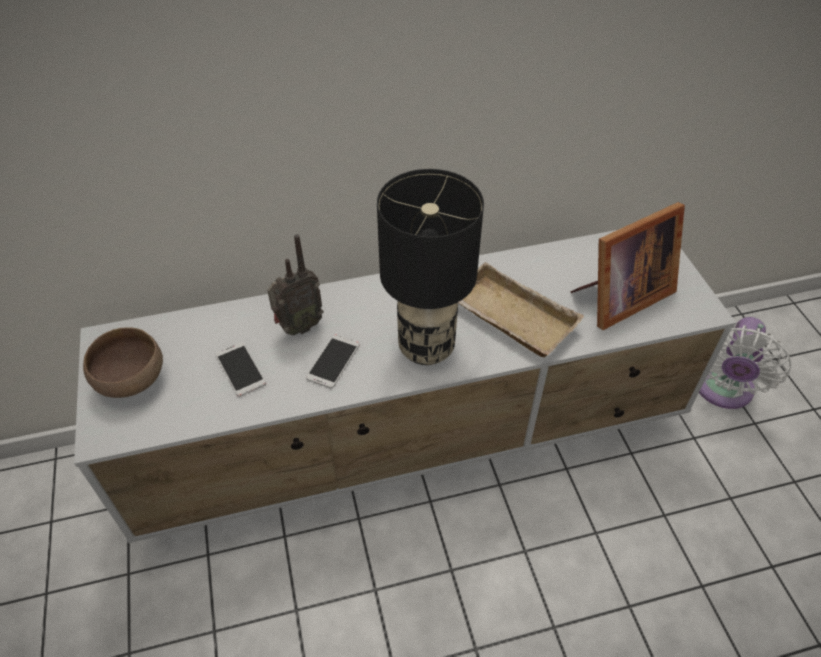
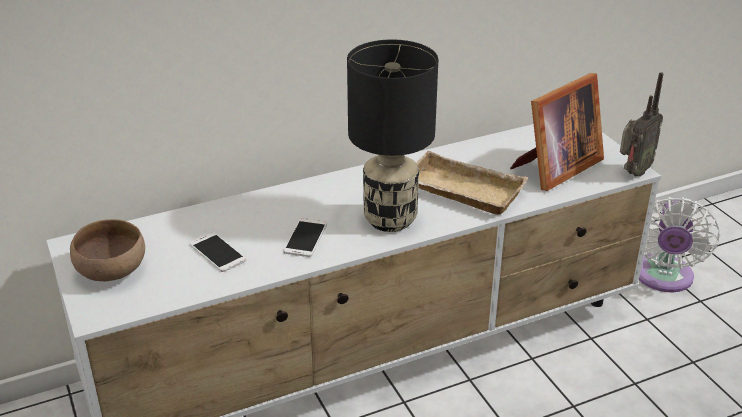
camera: 10 degrees left, 15 degrees down
(298, 327) = (264, 217): radio -> radio (632, 172)

